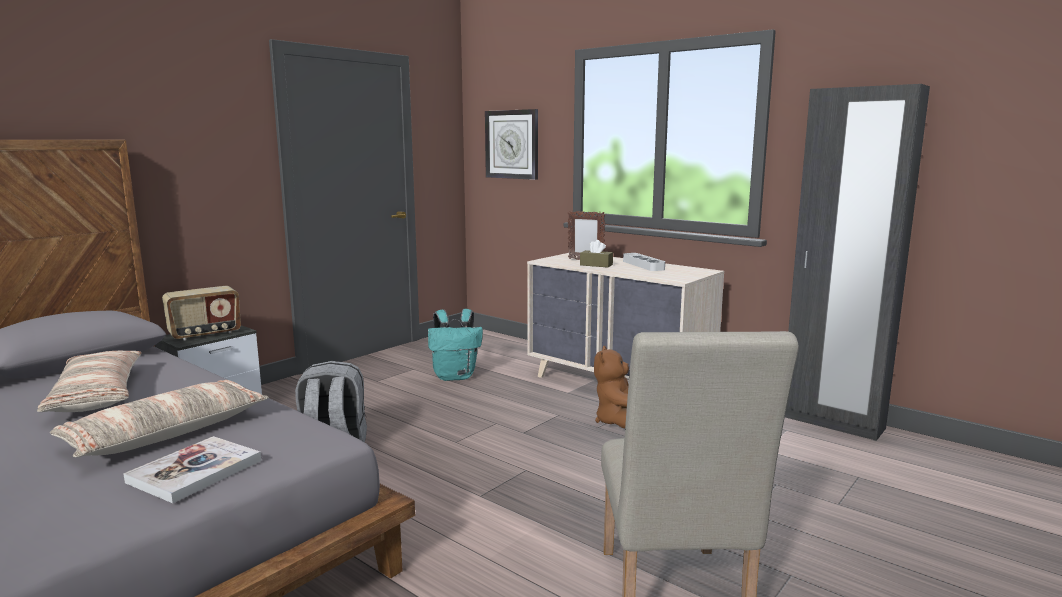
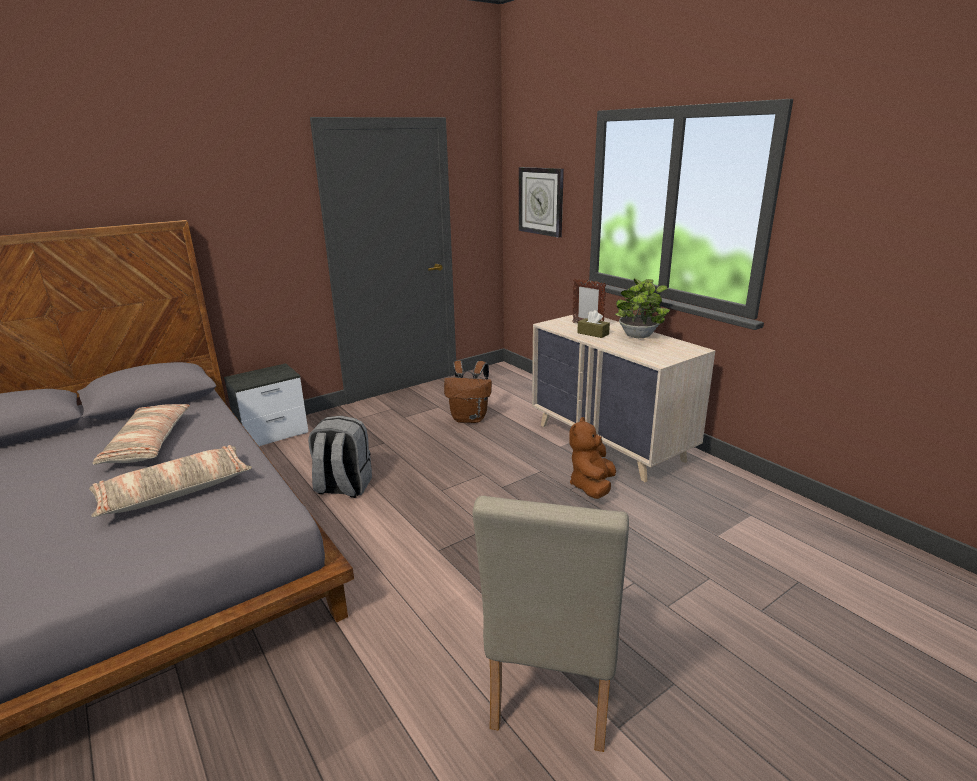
camera: 15 degrees right, 10 degrees up
(195, 471) = (172, 537): book -> none
(205, 334) = (261, 376): radio -> none
(455, 376) = (470, 418): turquoise backpack -> brown backpack
(643, 265) = (638, 337): grey tray -> potted plant
(831, 423) = (803, 512): black wardrobe -> none

